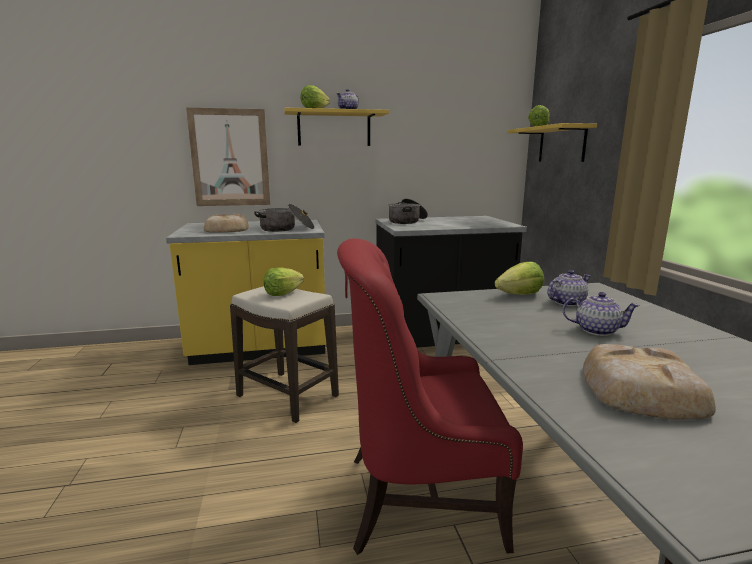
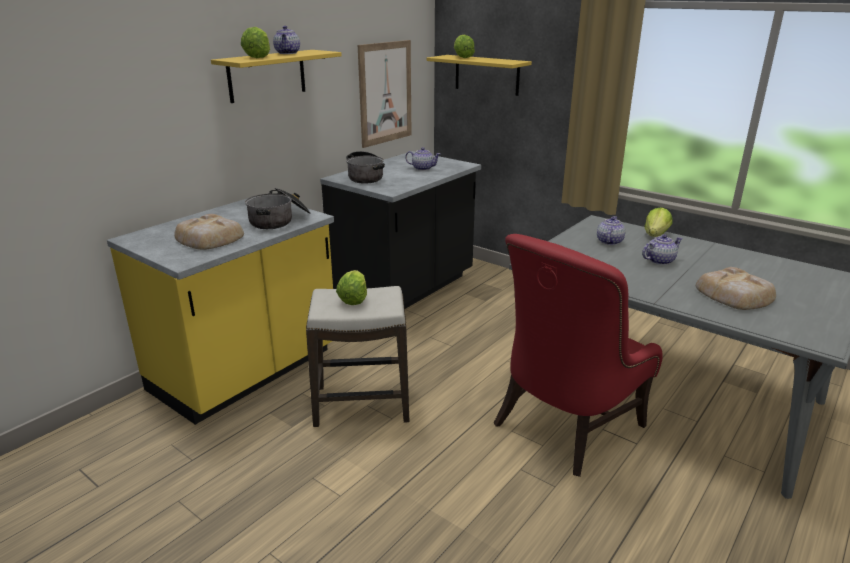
camera: 40 degrees left, 10 degrees up
(230, 158) = (151, 134): picture -> picture (385, 93)
(465, 222) = (422, 168): none -> teapot
(519, 295) = (573, 243): lettuce -> lettuce (655, 235)

